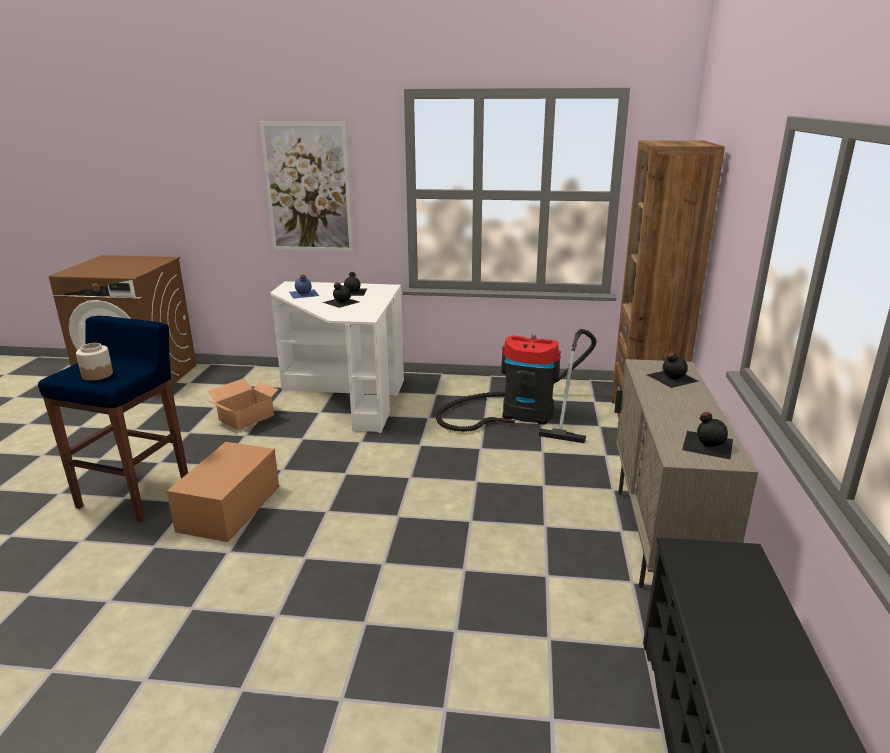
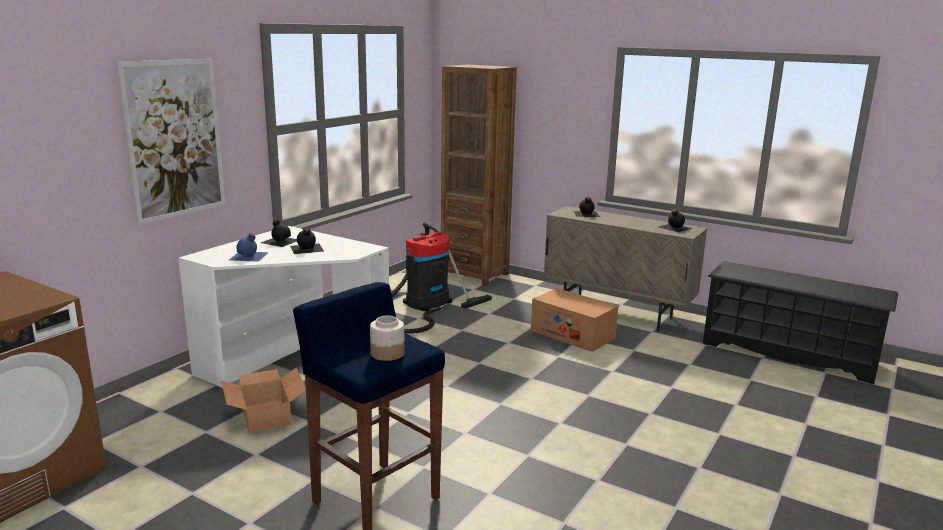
camera: 65 degrees left, 5 degrees down
(230, 508) = (455, 446): cardboard box -> cardboard box (572, 334)

